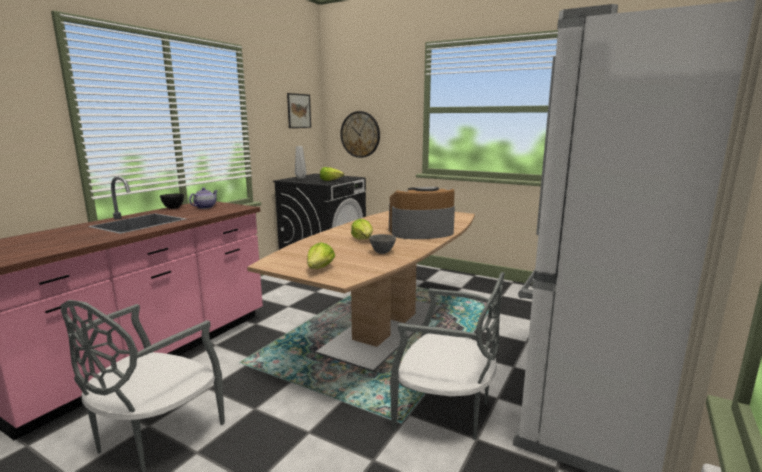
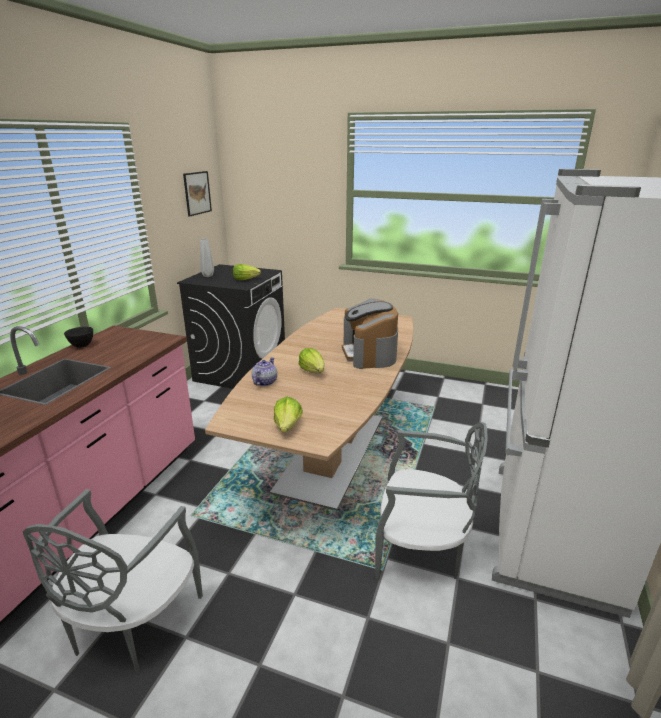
camera: 10 degrees left, 10 degrees up
(205, 207) = (120, 342): teapot -> teapot (264, 382)
(360, 134) = (270, 218): wall clock -> none
(382, 252) = (342, 391): grey bowl -> none
(421, 232) = (369, 354): coffee machine -> coffee machine turned 75 degrees counterclockwise

